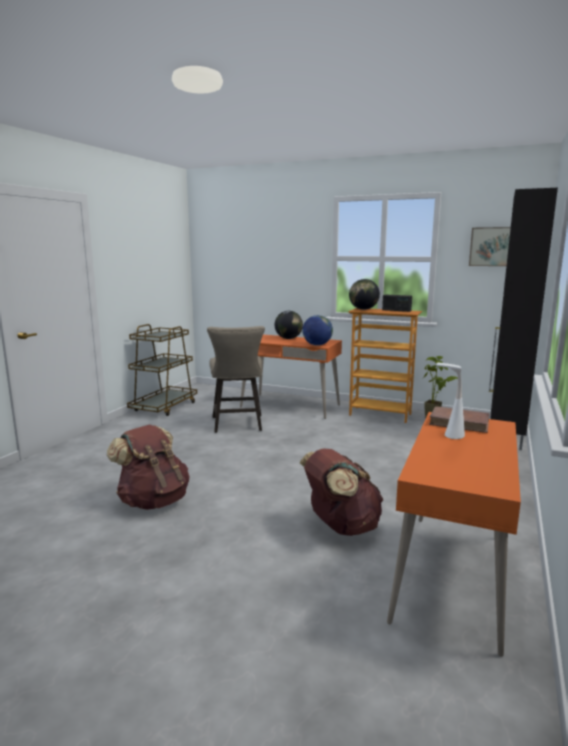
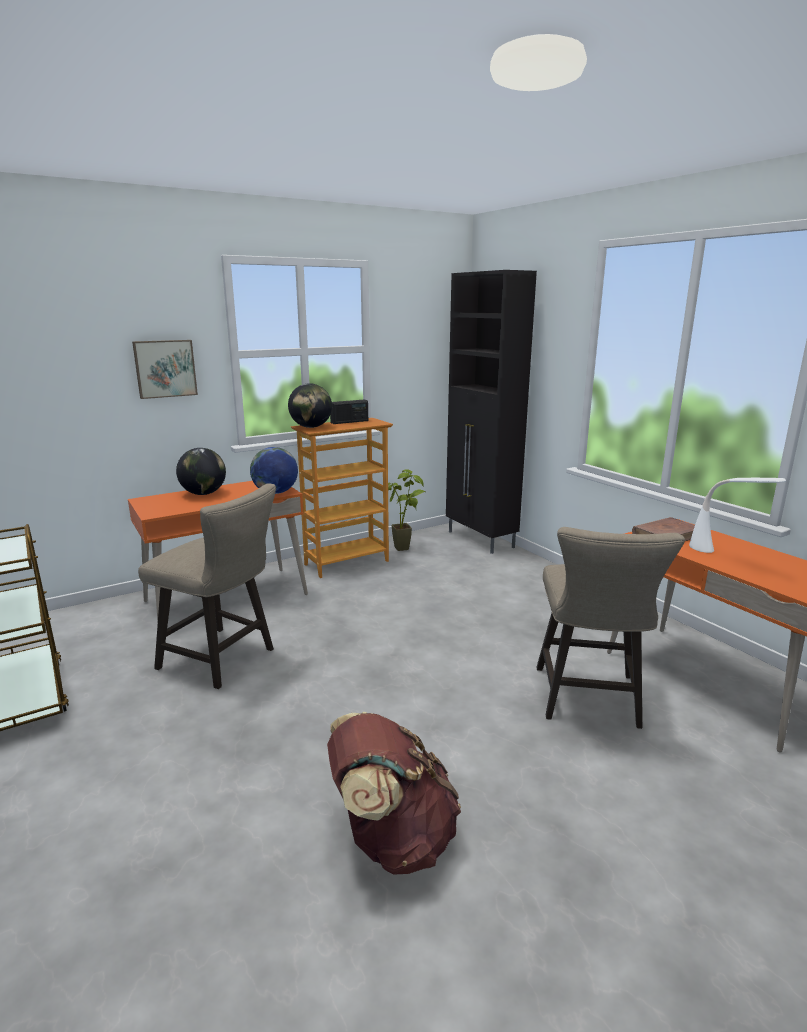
camera: 55 degrees left, 5 degrees up
(341, 526) = (589, 702): brown backpack -> beige stool
(490, 246) = (422, 331): picture -> picture (165, 368)

